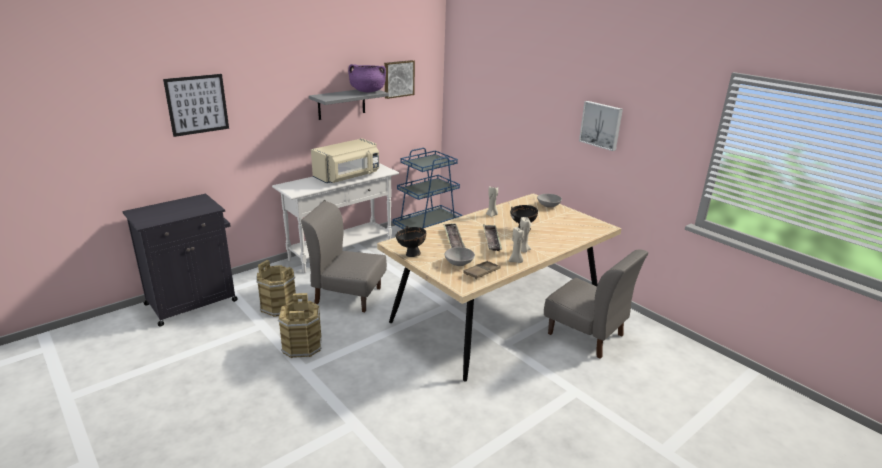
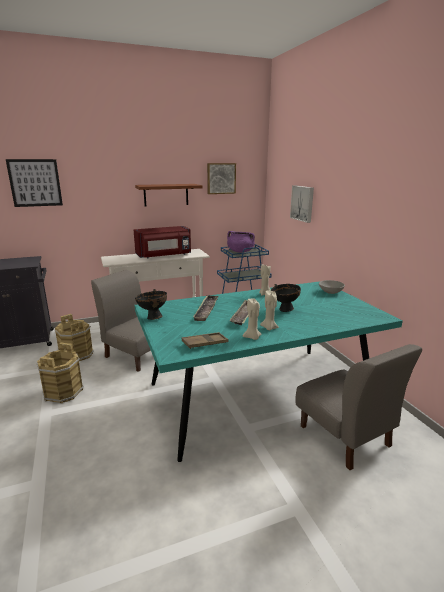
camera: 20 degrees right, 5 degrees down
(341, 103) = (166, 195): grey shelf -> brown shelf
(348, 176) = (164, 255): beige microwave -> red microwave
(367, 91) = (186, 184): purple cooking pot -> purple cooking pot (240, 251)
(459, 263) = (190, 331): grey bowl -> none
(498, 314) = (259, 394): beige dining table -> turquoise dining table
(601, 125) = (388, 206): picture -> picture (303, 203)

